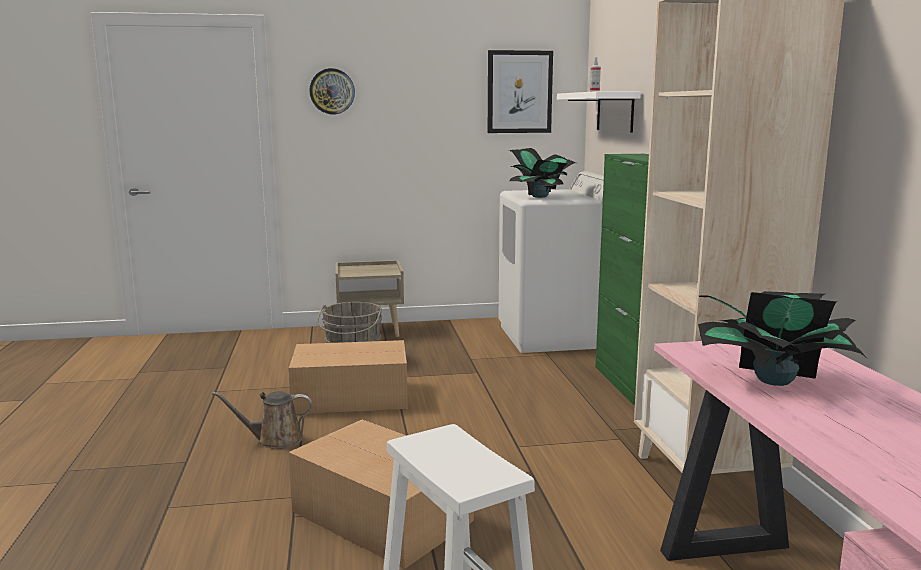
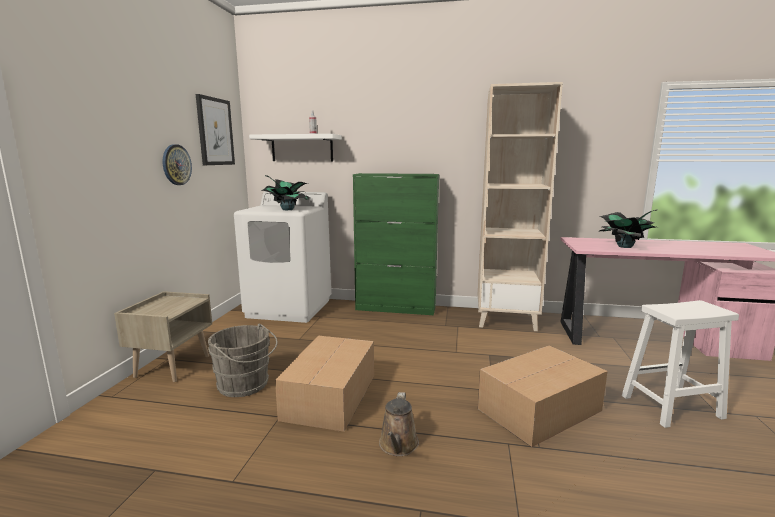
camera: 70 degrees left, 0 degrees up
(332, 91) = (84, 118): wall clock -> wall clock (176, 164)

